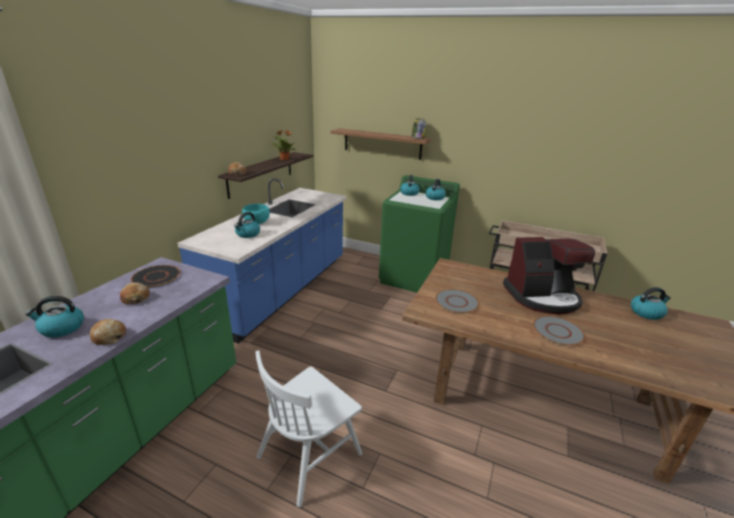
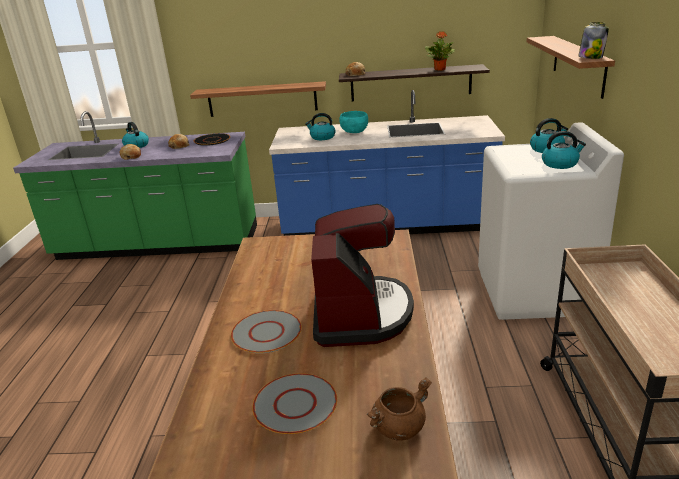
camera: 70 degrees right, 0 degrees up
(156, 218) = (262, 99): none -> shelf
(309, 454) = (172, 318): white chair -> none
(414, 277) = (534, 292): green washing machine -> white washing machine
(456, 302) = (292, 258): grey plate -> grey plate (295, 404)
(542, 297) = (360, 314): coffee machine -> coffee machine turned 150 degrees counterclockwise
(646, 312) = (398, 427): kettle -> brown cooking pot

